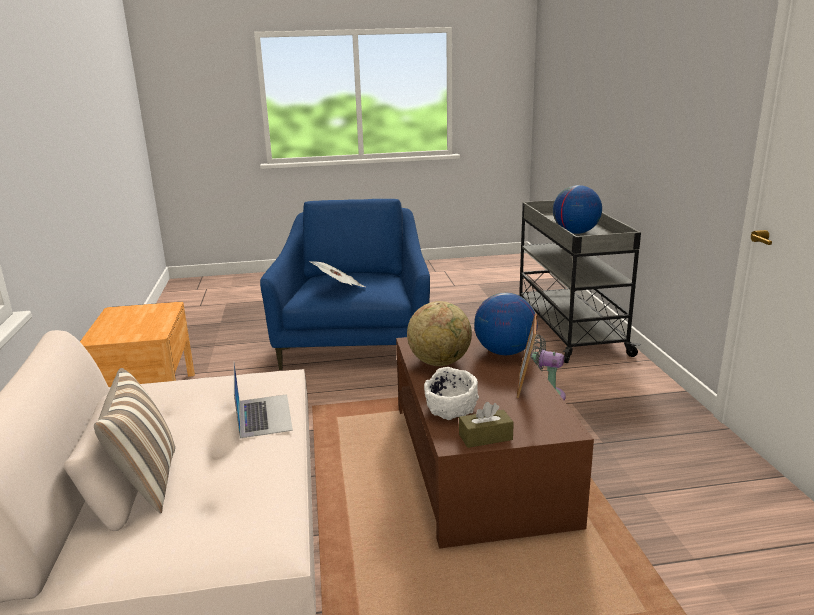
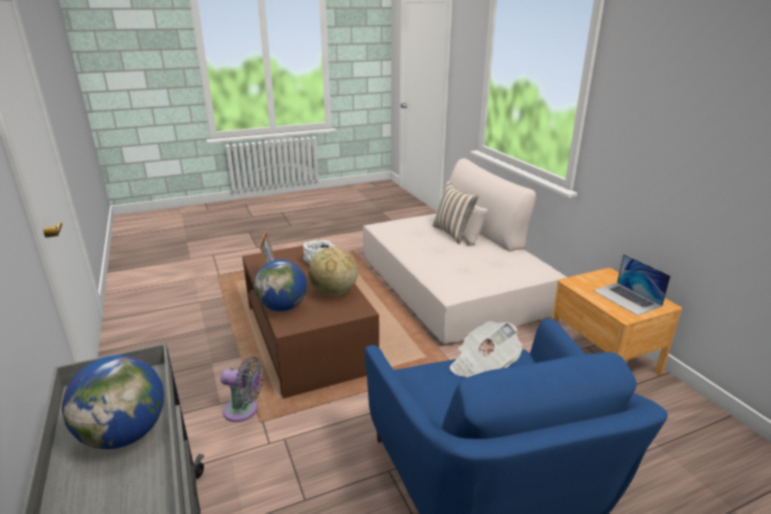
camera: 165 degrees right, 5 degrees up
(264, 415) = (432, 262): laptop -> laptop (627, 298)
(485, 437) = (299, 251): brown tissue box -> none

